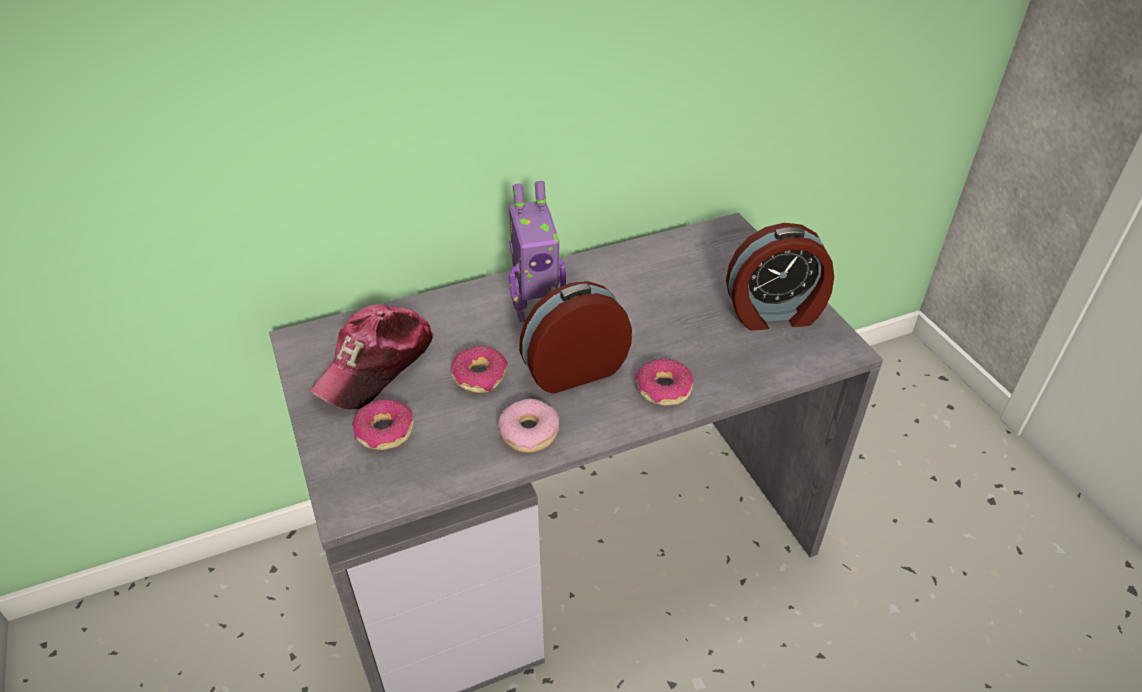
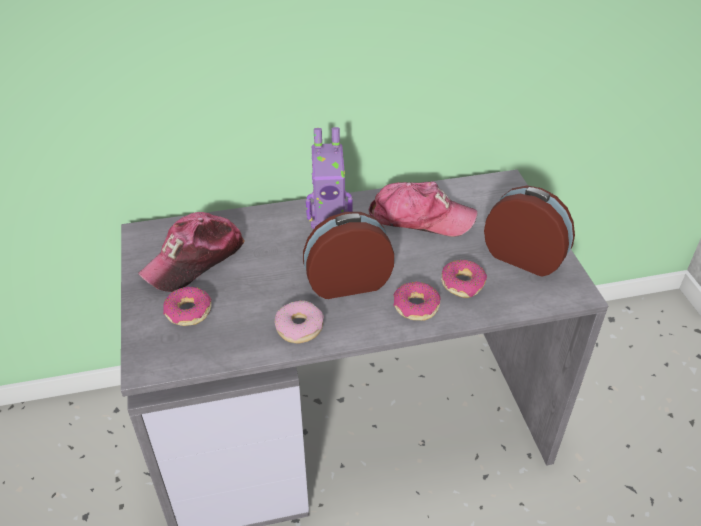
camera: 10 degrees right, 0 degrees up
(480, 376) = (272, 278): donut -> donut (463, 284)
(641, 282) = (420, 217): none -> cap
(774, 313) = (524, 256): alarm clock -> alarm clock turned 150 degrees counterclockwise

